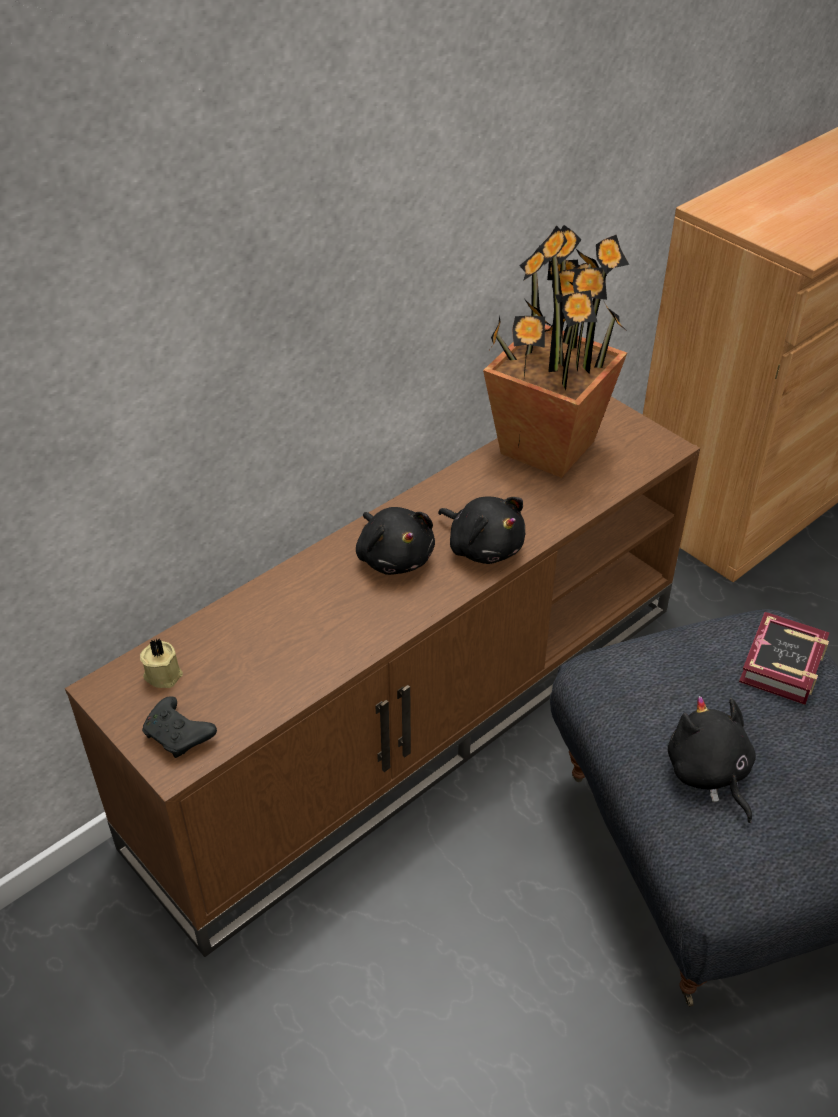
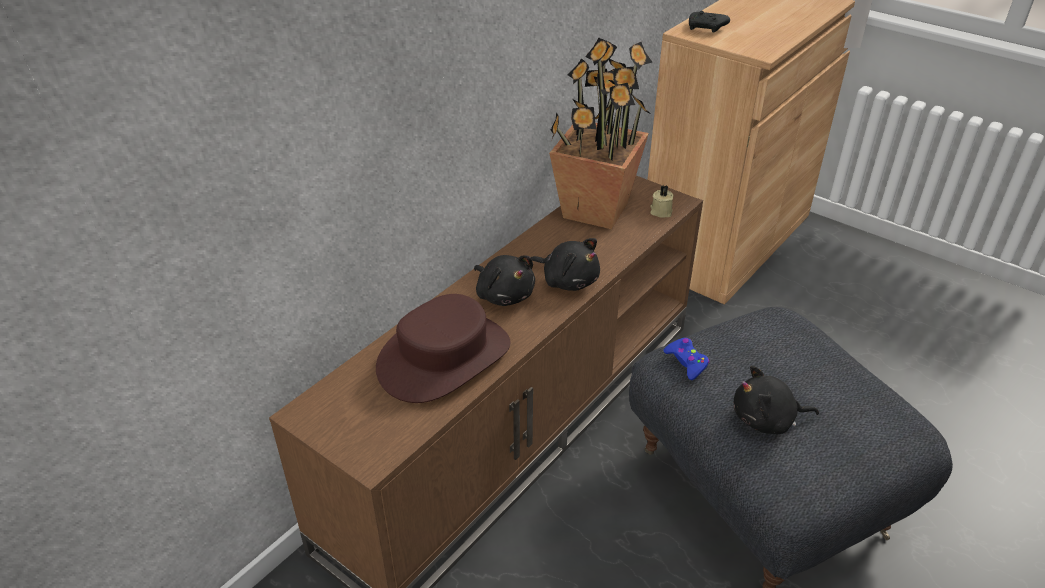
camera: 10 degrees left, 5 degrees down
(163, 673) = (346, 397): beige candle -> beige candle (660, 211)
(179, 736) = (370, 440): black game controller -> black game controller (706, 28)
(296, 635) = (444, 357): none -> brown hat
(623, 677) = (686, 362): none -> blue game controller
(709, 773) = (766, 420): black plush toy -> black plush toy turned 60 degrees counterclockwise
(778, 666) = (794, 341): book -> none

